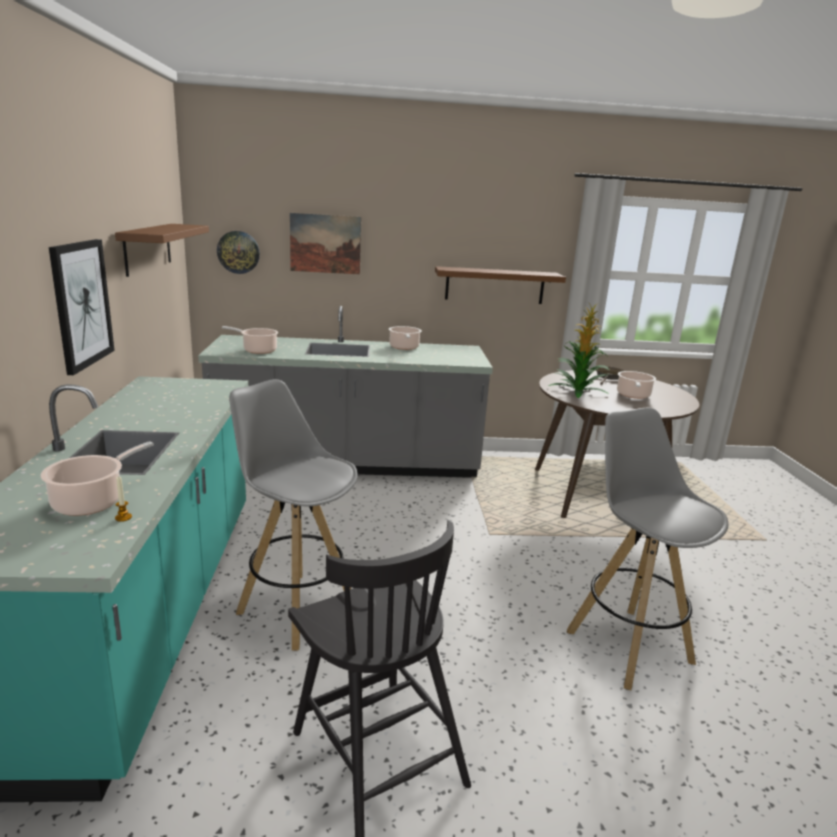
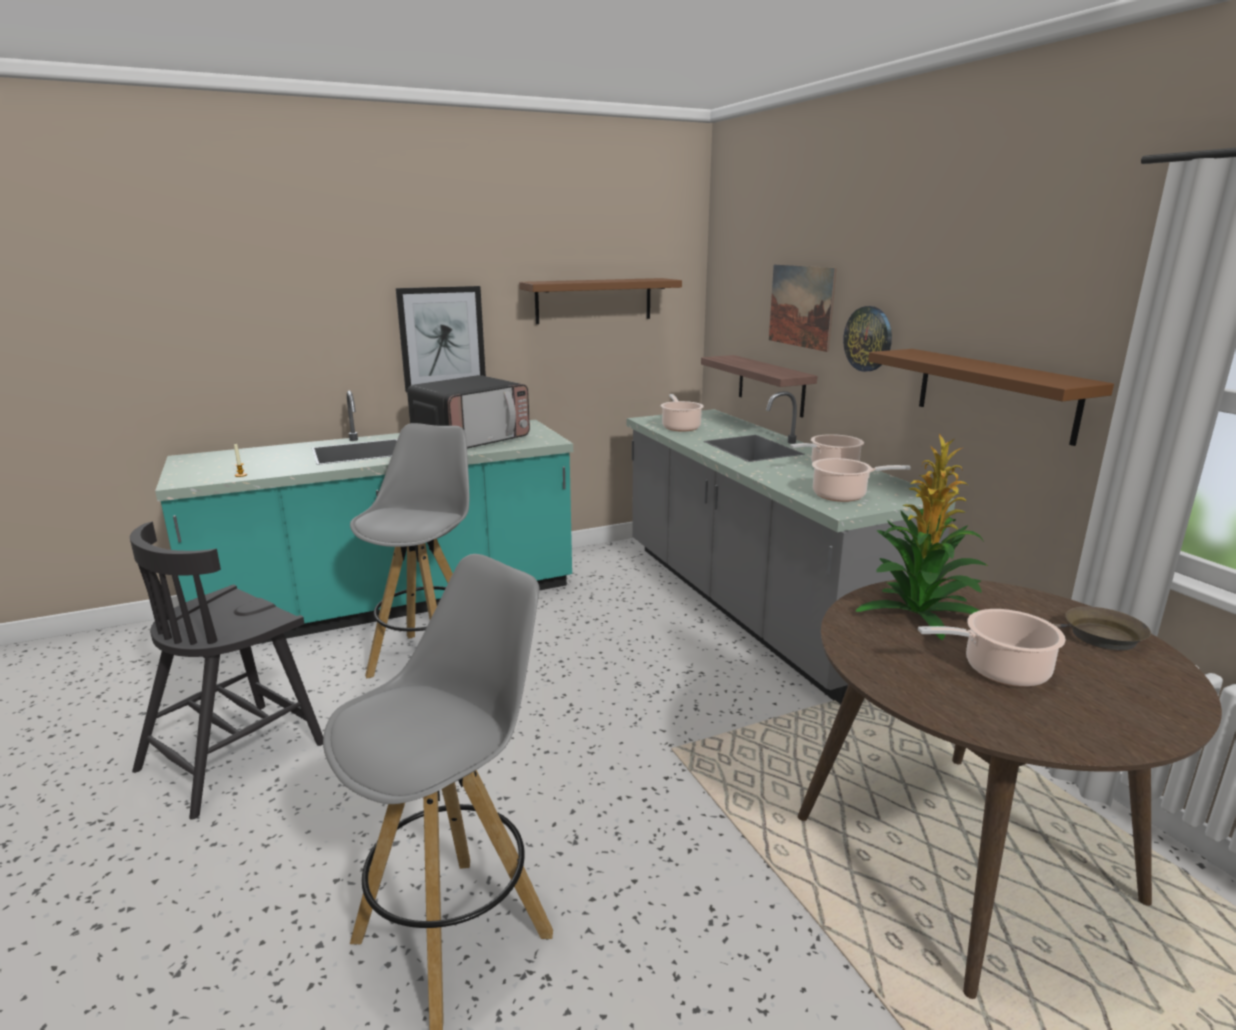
camera: 70 degrees right, 0 degrees up
(92, 501) = (265, 464): cooking pot -> cooking pot (843, 495)
(167, 404) = (472, 438): none -> microwave
(238, 252) = (735, 313): wall clock -> wall clock (868, 339)
(295, 305) = (771, 385): none -> shelf

